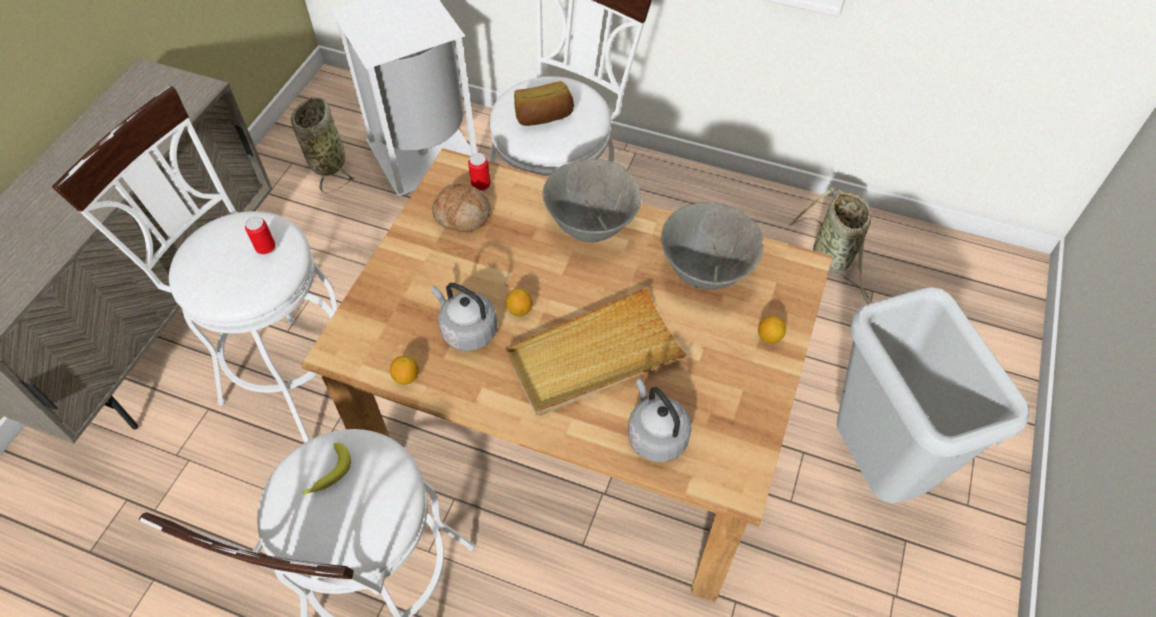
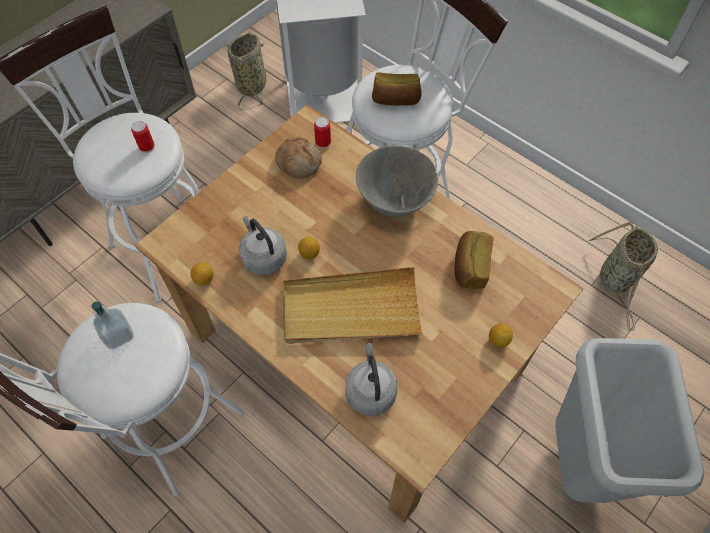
camera: 20 degrees right, 5 degrees up
(327, 474) = (118, 335): banana -> soap dispenser
(705, 270) = (470, 267): grey bowl -> bread

